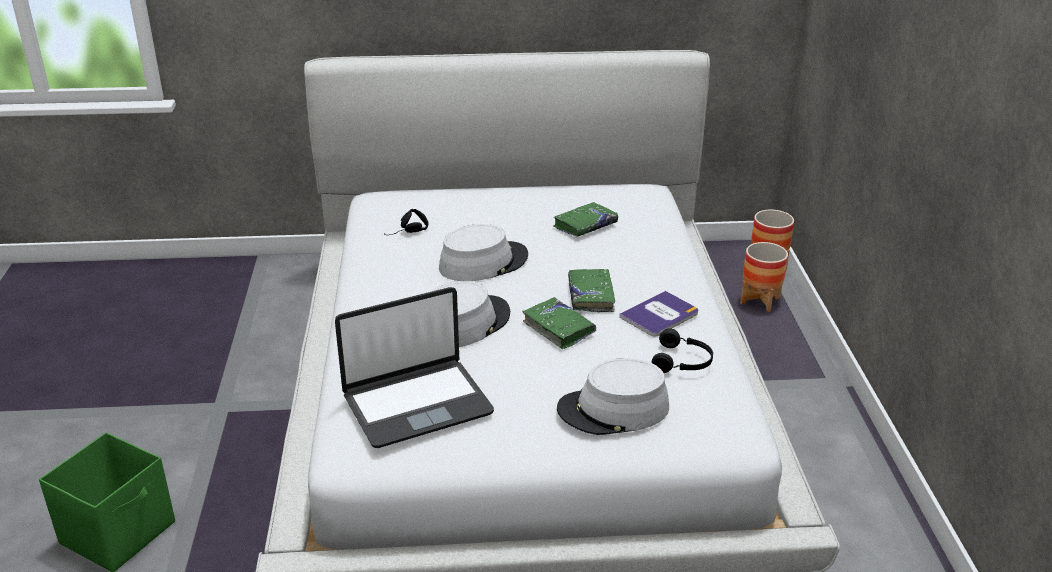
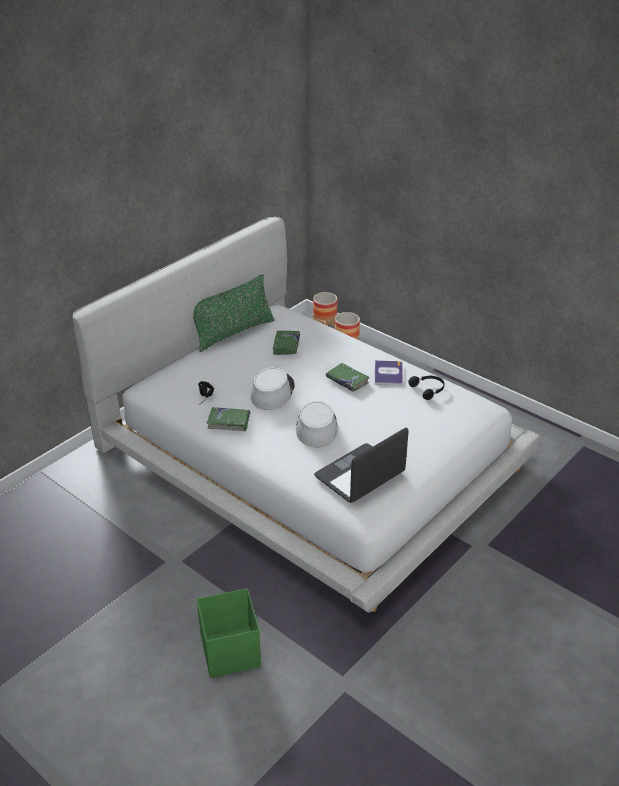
camera: 45 degrees left, 5 degrees up
(417, 404) = (360, 475): laptop -> laptop turned 150 degrees counterclockwise
(553, 188) = (234, 333): none -> green pillow
(558, 329) = (359, 404): green book -> green book (229, 422)
(613, 410) = (436, 426): grey hat -> none

